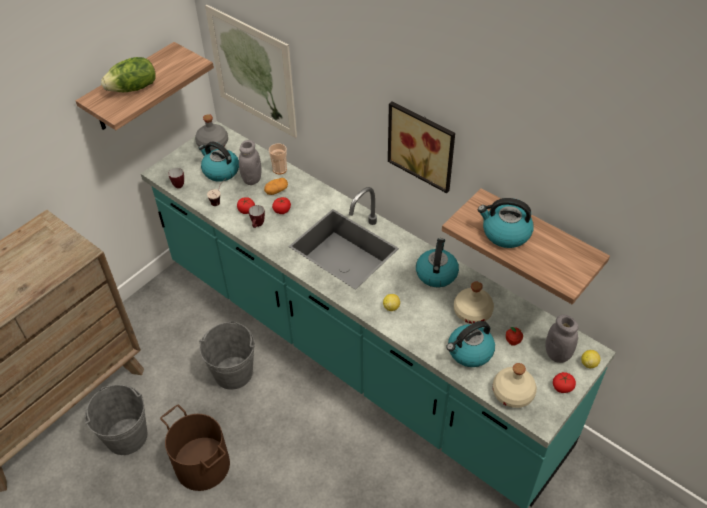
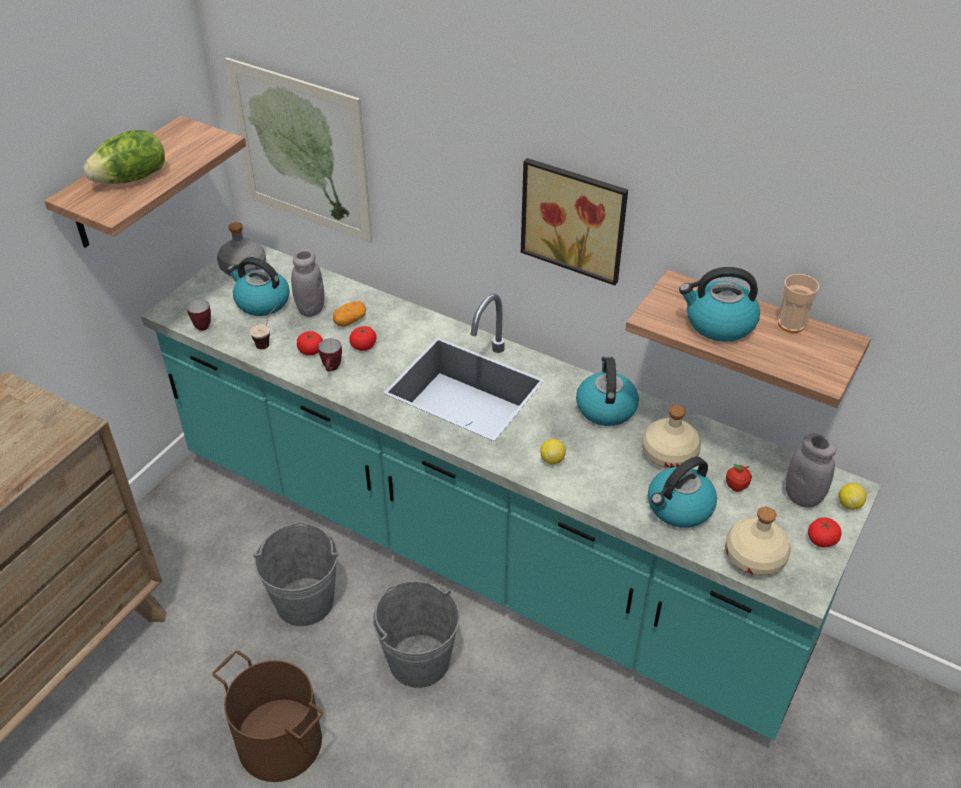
camera: 10 degrees left, 5 degrees down
(127, 436) = (154, 715): grey bucket -> grey bucket (419, 661)
(279, 169) = (349, 292): cup -> cup (791, 324)

